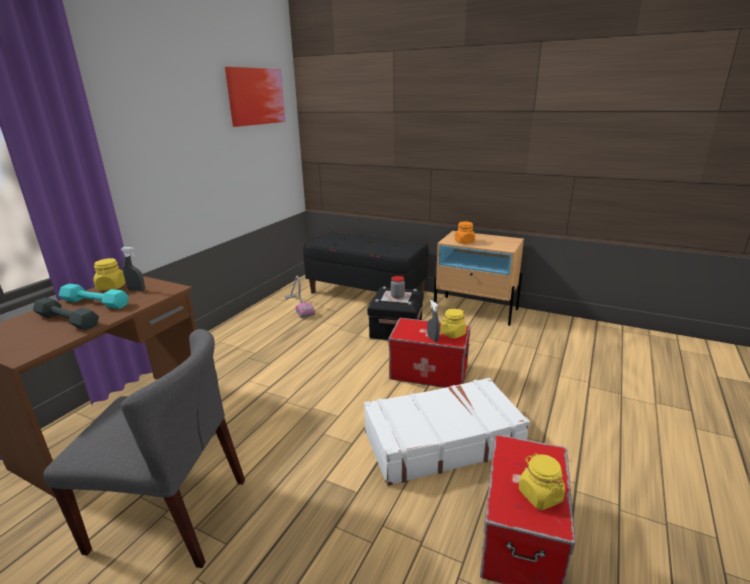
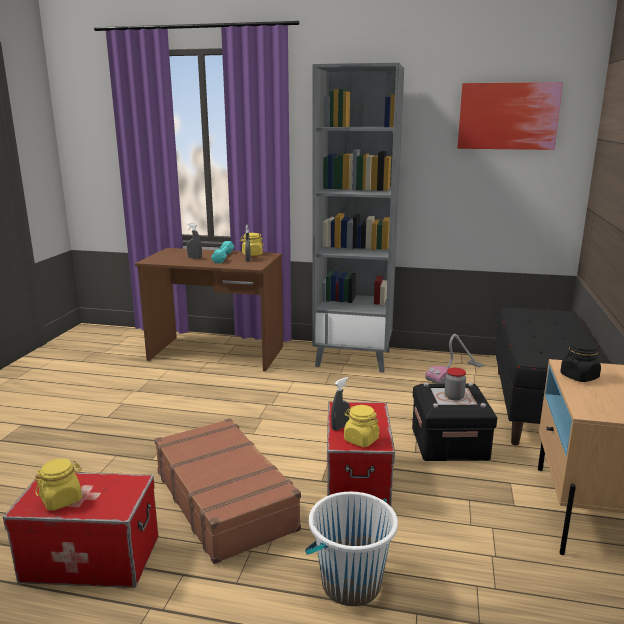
camera: 75 degrees right, 5 degrees down
(67, 320) = (194, 258): grey dumbbell -> grey spray bottle
(171, 514) = (134, 393): grey chair -> none
(229, 341) = (354, 358): none -> grey bookcase
(441, 441) = (225, 499): white suitcase -> brown suitcase
(464, 242) = (579, 377): orange jar -> black jar
(538, 393) = (350, 584): none -> white bucket

